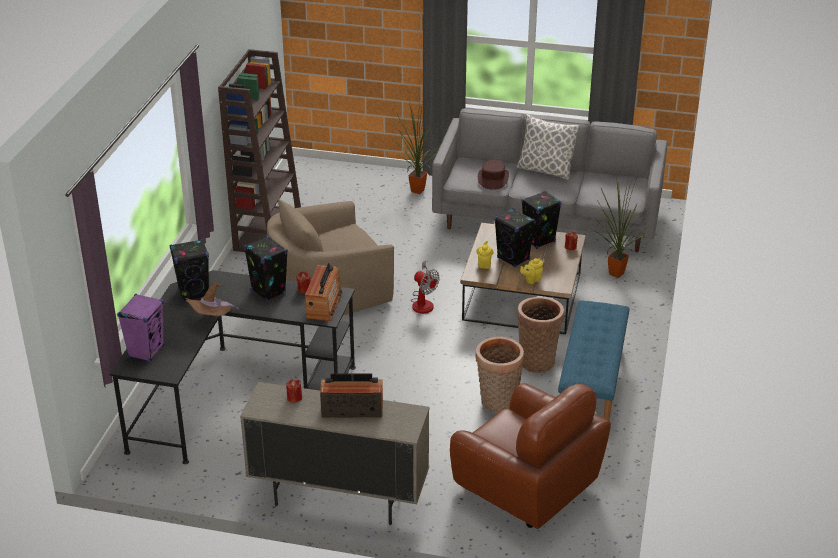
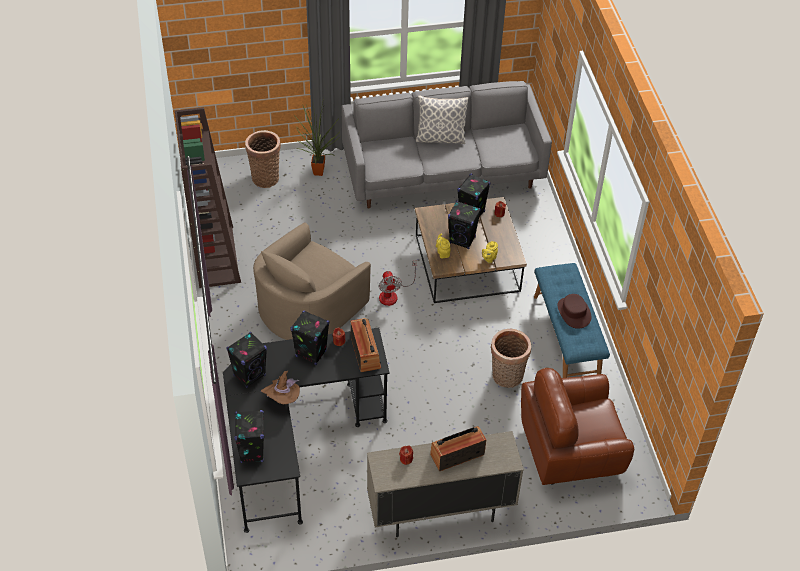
camera: 25 degrees left, 15 degrees up
(146, 351) = (251, 451): purple speaker -> black speaker
(423, 302) = (393, 294): fan -> fan turned 60 degrees clockwise
(493, 179) = (403, 160): brown hat -> brown hat (573, 312)
(526, 487) = (570, 450): brown armchair -> brown armchair turned 150 degrees clockwise
(537, 360) = (513, 325): basket -> basket (265, 177)
(614, 275) = (525, 218): potted plant -> none

